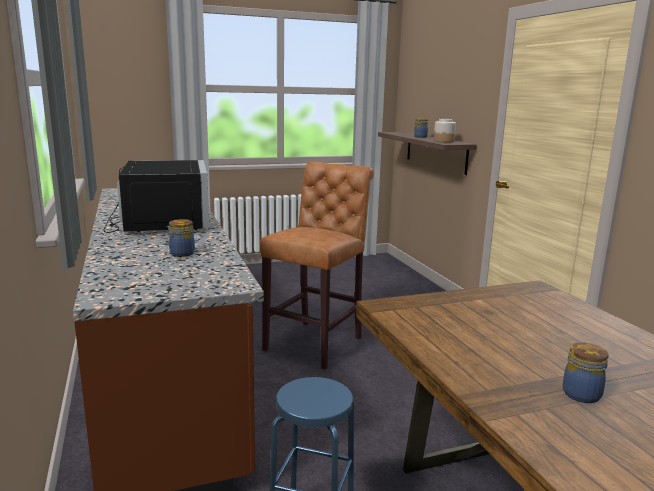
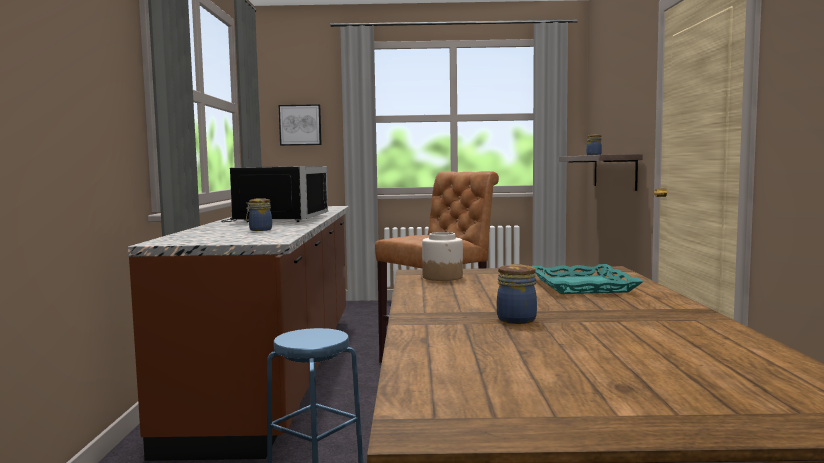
camera: 20 degrees right, 10 degrees down
(120, 91) = (300, 125): none -> picture
(443, 141) = (609, 154): jar -> jar (443, 277)
(555, 321) = (583, 286): none -> turquoise tray

